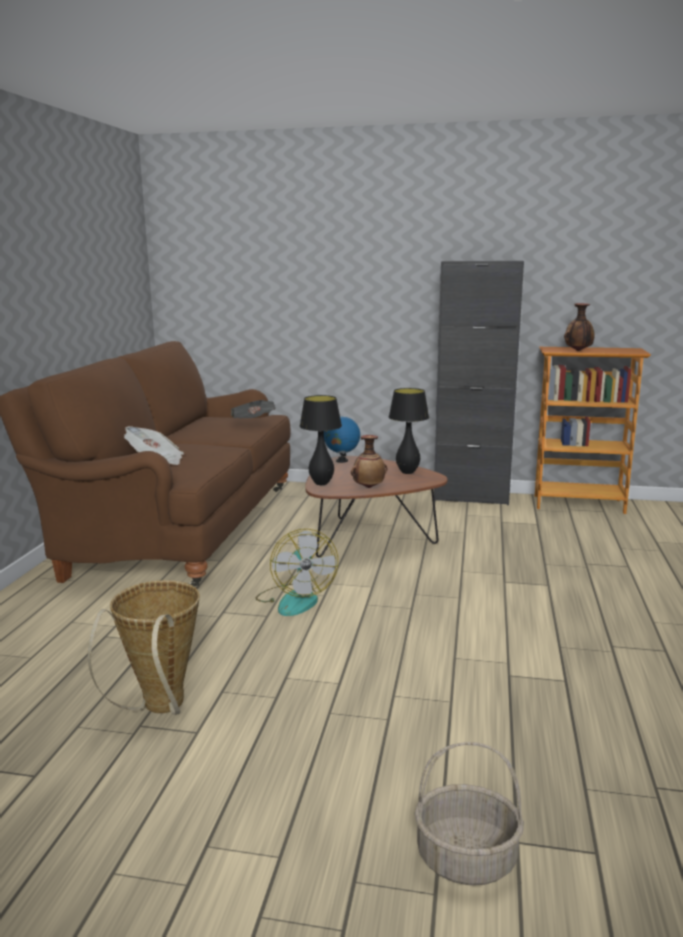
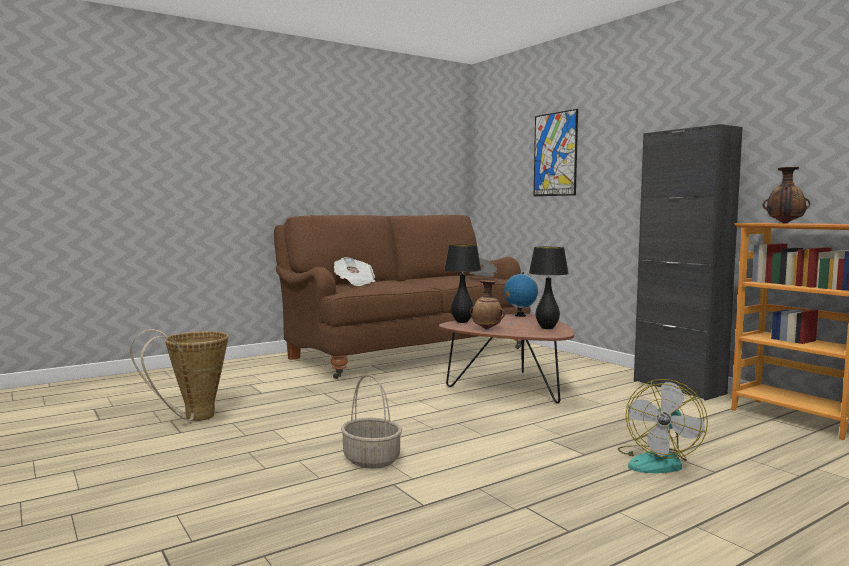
camera: 45 degrees right, 10 degrees down
(295, 268) = (555, 154): none -> picture
(295, 599) = (376, 400): fan -> fan (658, 461)
(465, 859) = (124, 538): basket -> basket (370, 459)

